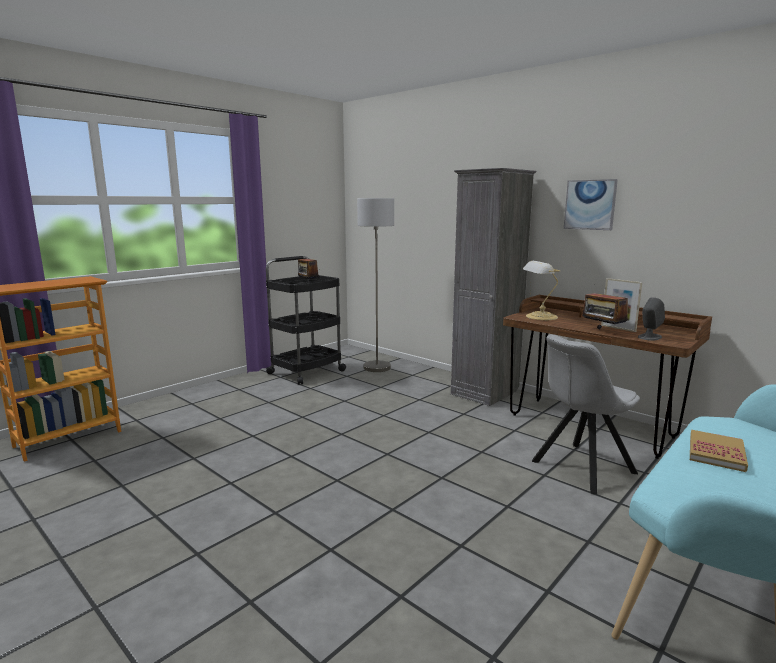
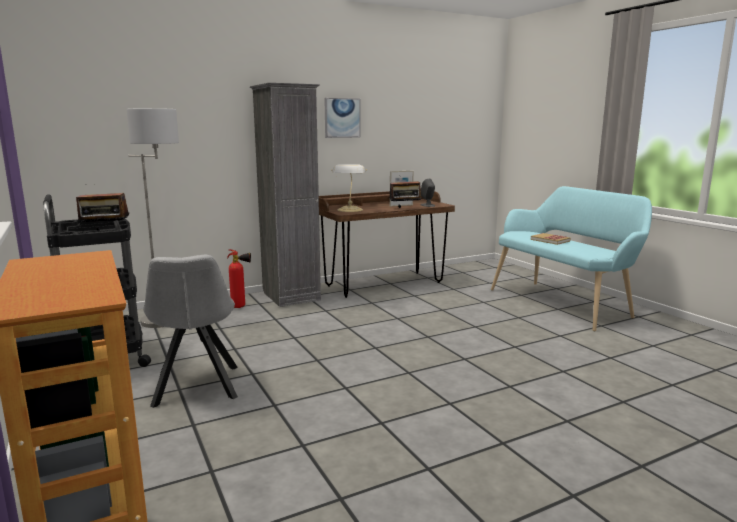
camera: 70 degrees left, 0 degrees up
(434, 382) = (241, 307): none -> fire extinguisher
(581, 468) = (439, 299): grey chair -> grey chair (197, 387)

